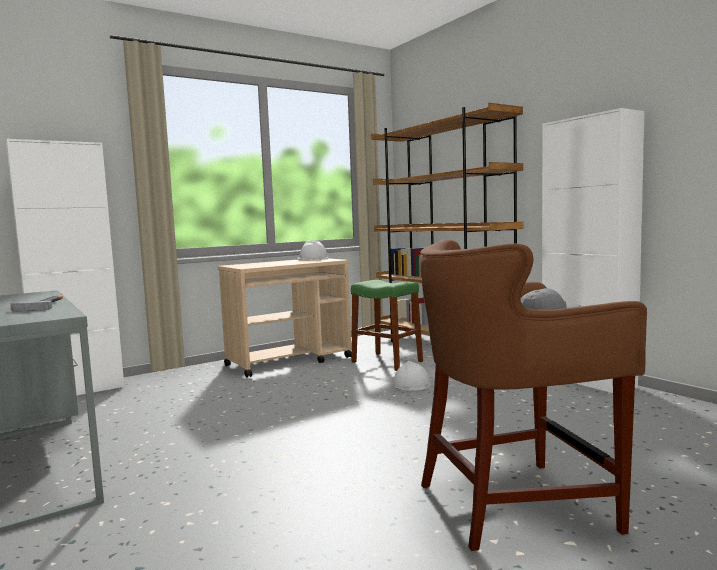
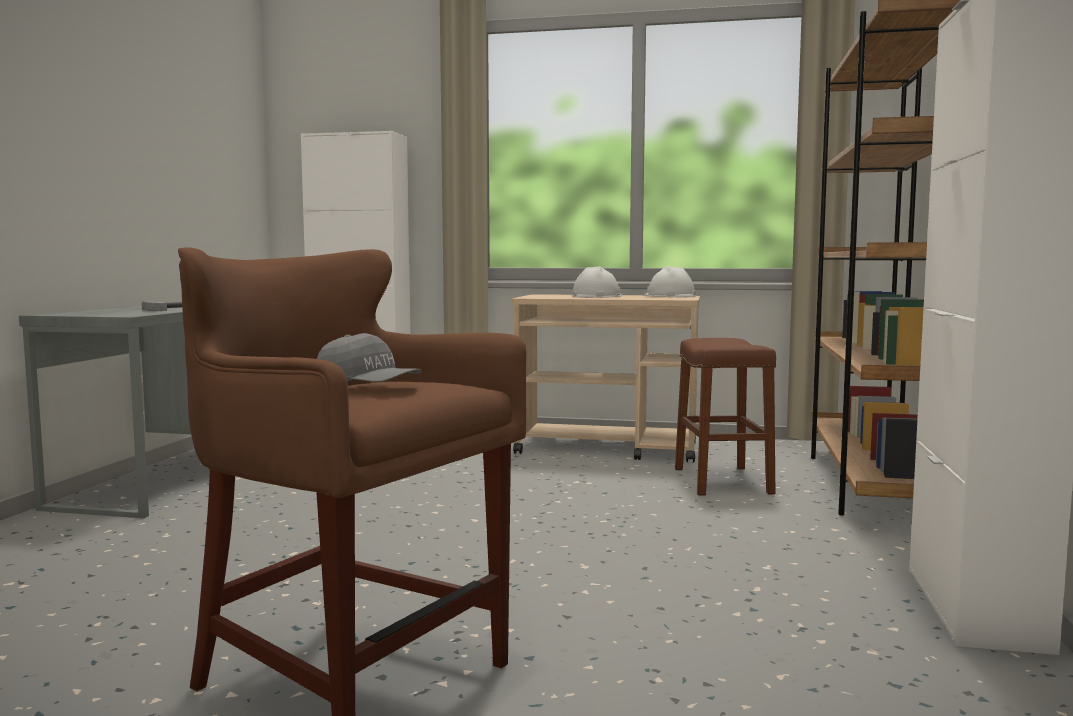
camera: 45 degrees right, 0 degrees up
(387, 361) = (722, 481): green stool -> brown stool
(410, 384) = (663, 516): white hard hat -> white hard hat (596, 296)

